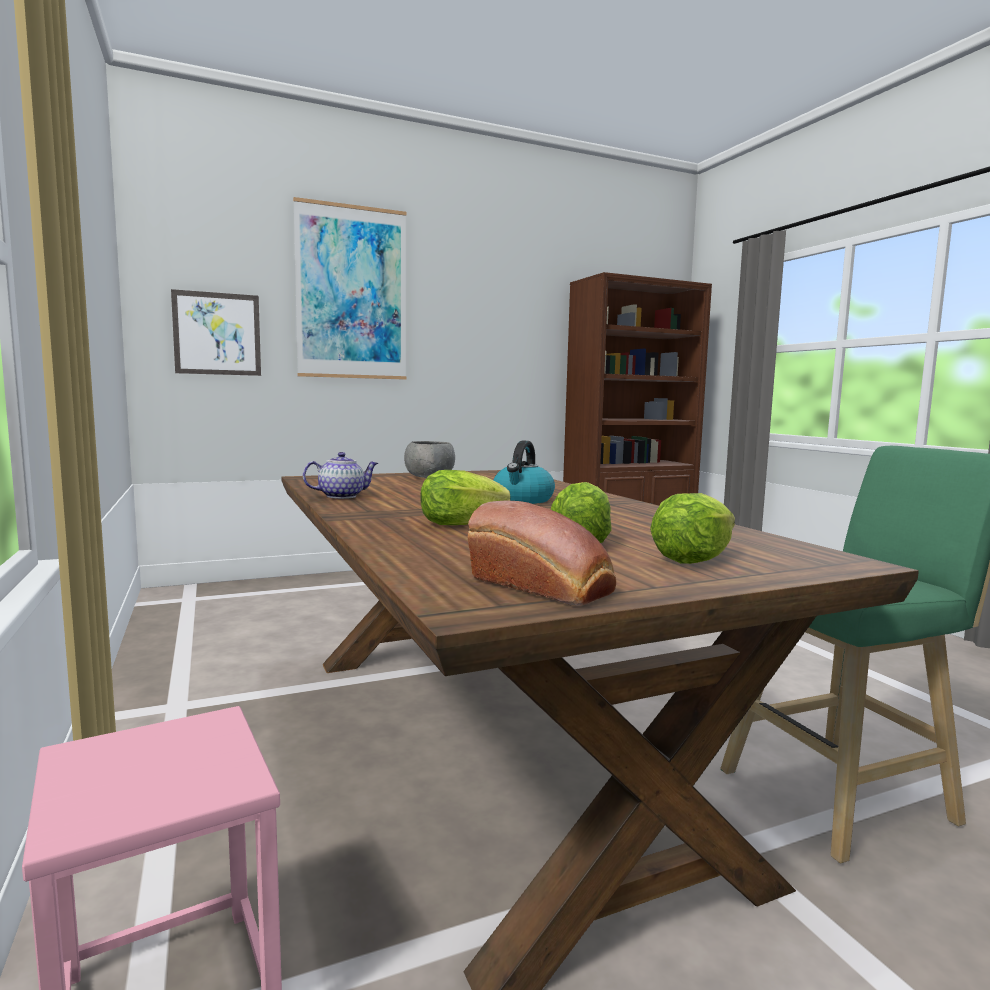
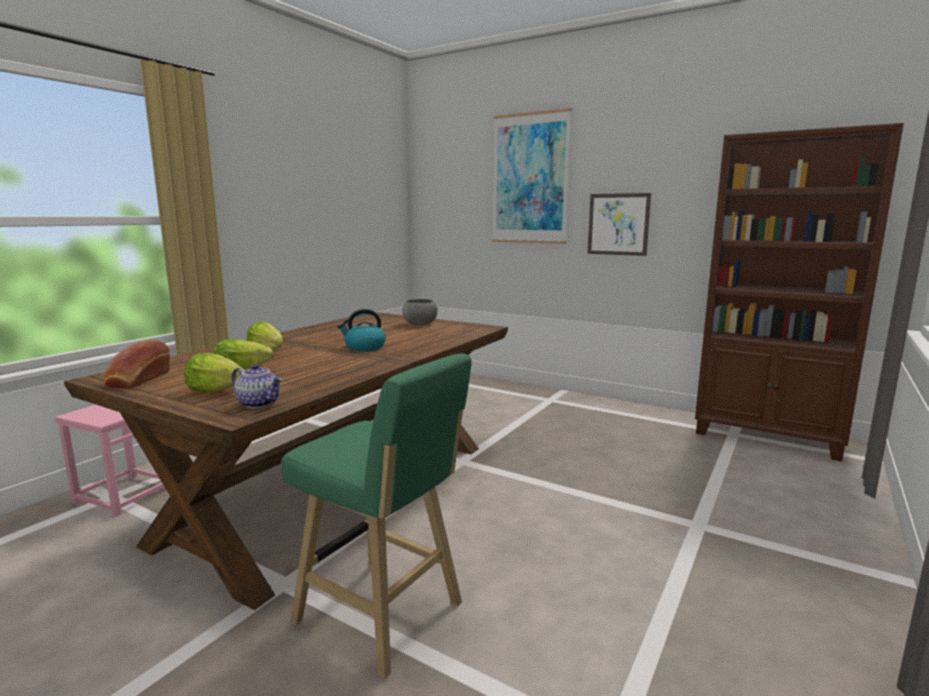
camera: 55 degrees right, 5 degrees up
(217, 334) = (451, 215): picture -> picture (618, 224)
(341, 496) = (322, 328): teapot -> teapot (259, 403)

